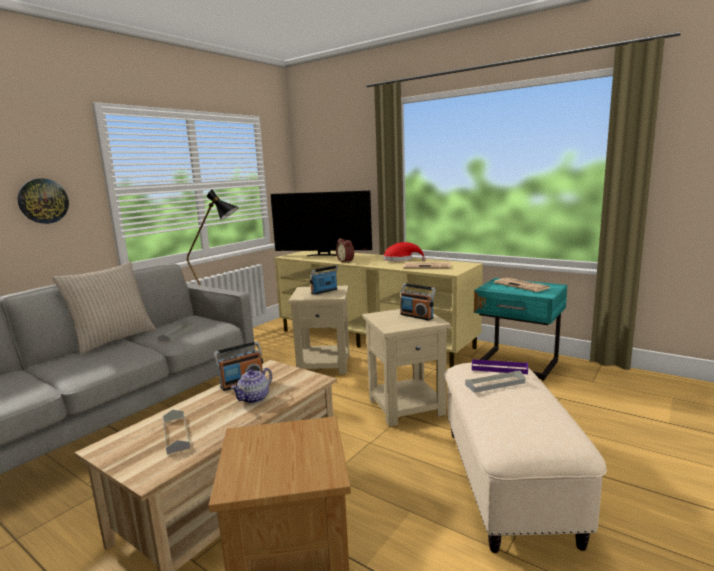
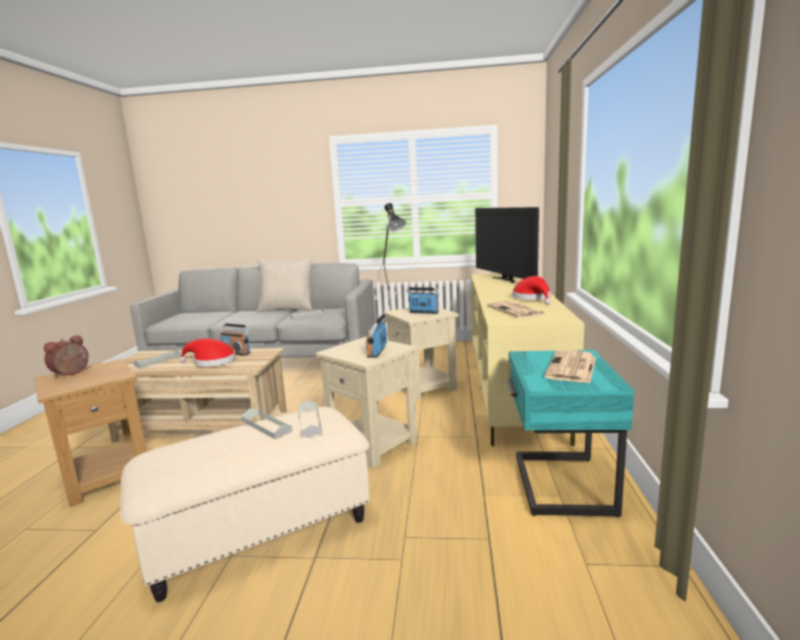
camera: 60 degrees right, 0 degrees up
(43, 201) = (291, 209): wall clock -> none
(254, 398) = (211, 362): teapot -> red hat
(346, 261) = (491, 288): alarm clock -> alarm clock (71, 373)
(499, 368) = (310, 422): purple tray -> grey tray

